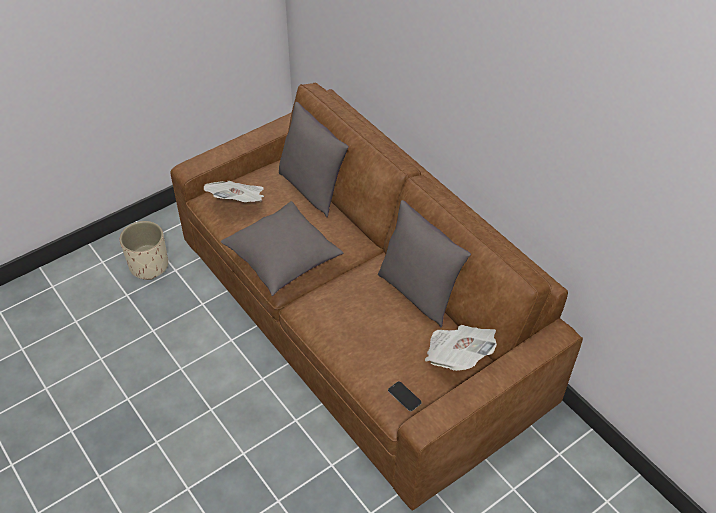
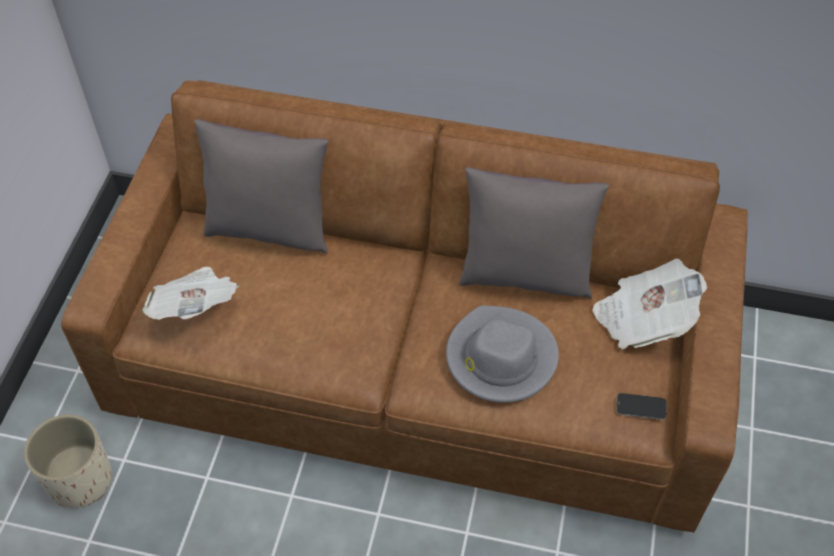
camera: 40 degrees left, 5 degrees up
(282, 259) = (330, 343): grey pillow -> none
(356, 321) = (500, 358): none -> grey hat

